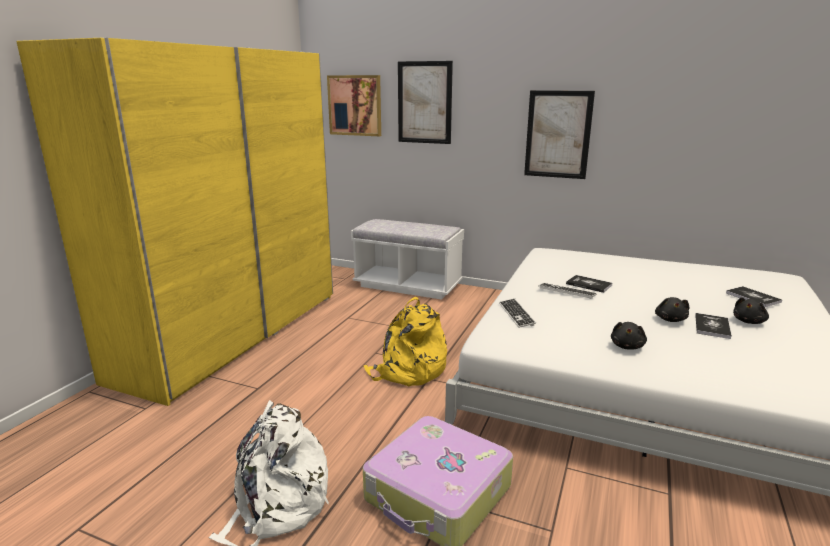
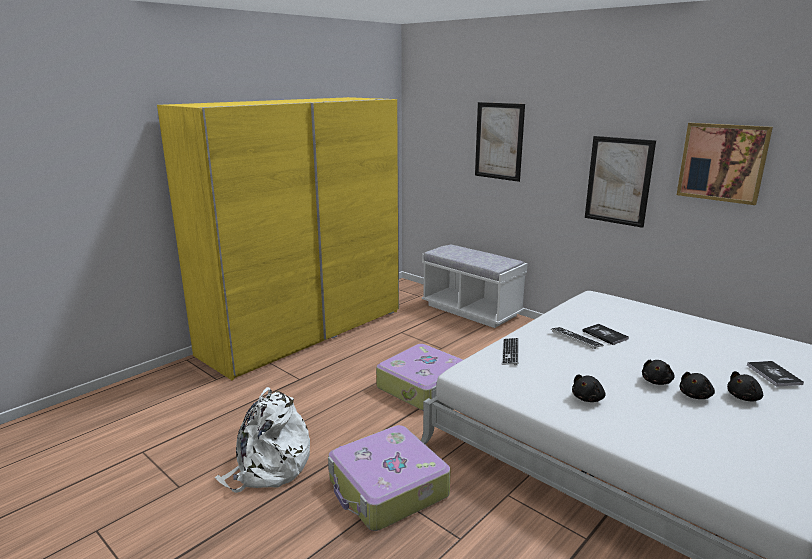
camera: 20 degrees right, 0 degrees up
(355, 105) = (441, 139): picture -> picture (722, 162)
(408, 371) = (424, 387): yellow backpack -> suitcase
(712, 327) = (695, 395): book -> black plush toy

